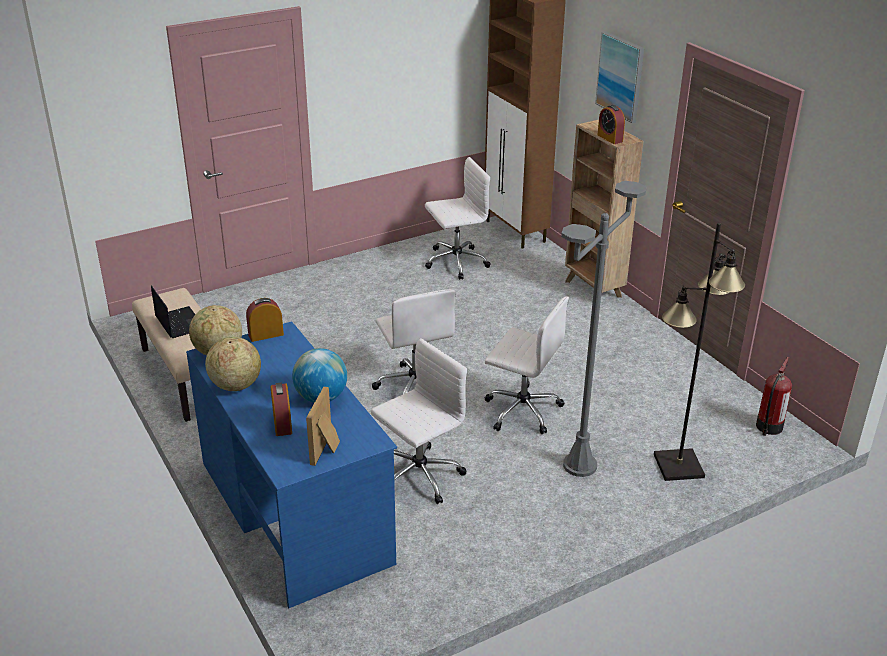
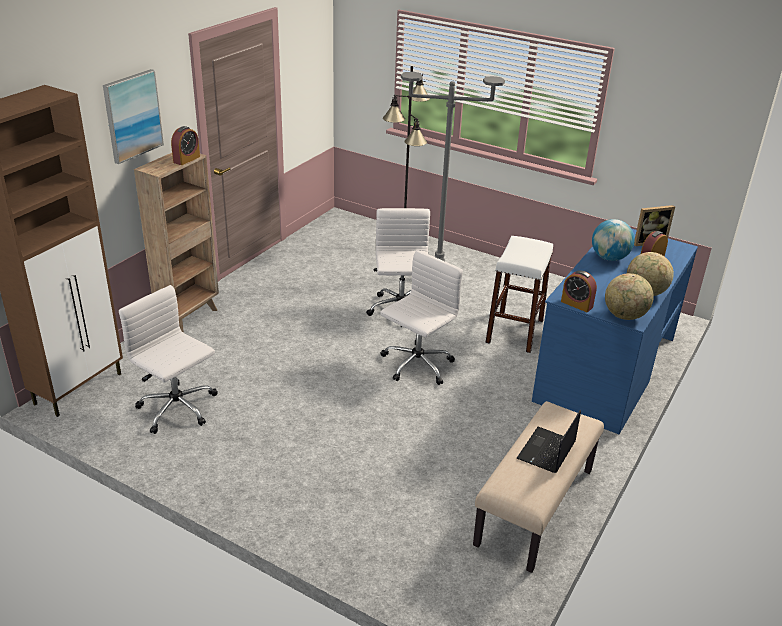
camera: 120 degrees left, 0 degrees up
(418, 475) = (514, 331): white office chair -> white stool
(768, 427) = (334, 225): fire extinguisher -> none

